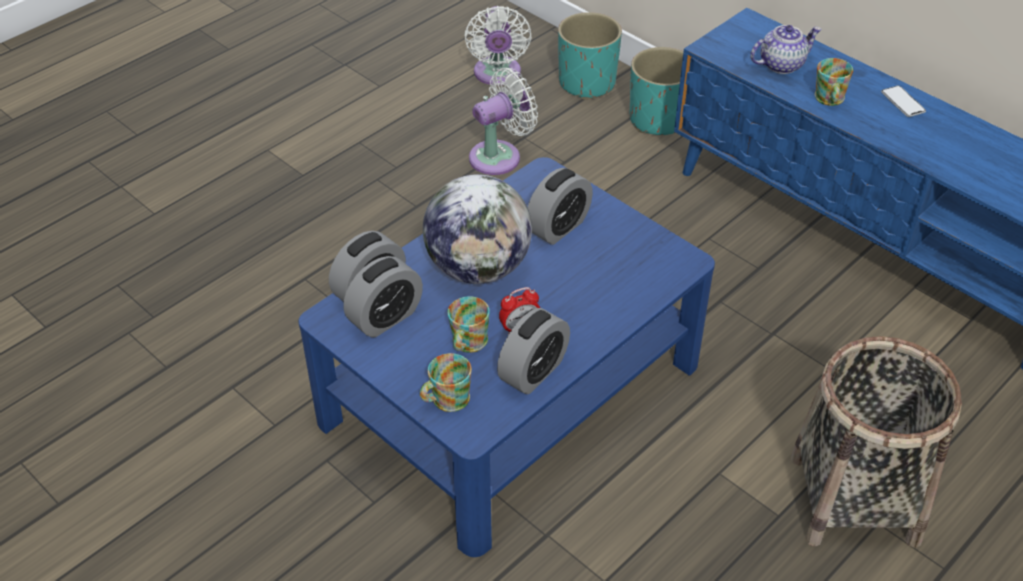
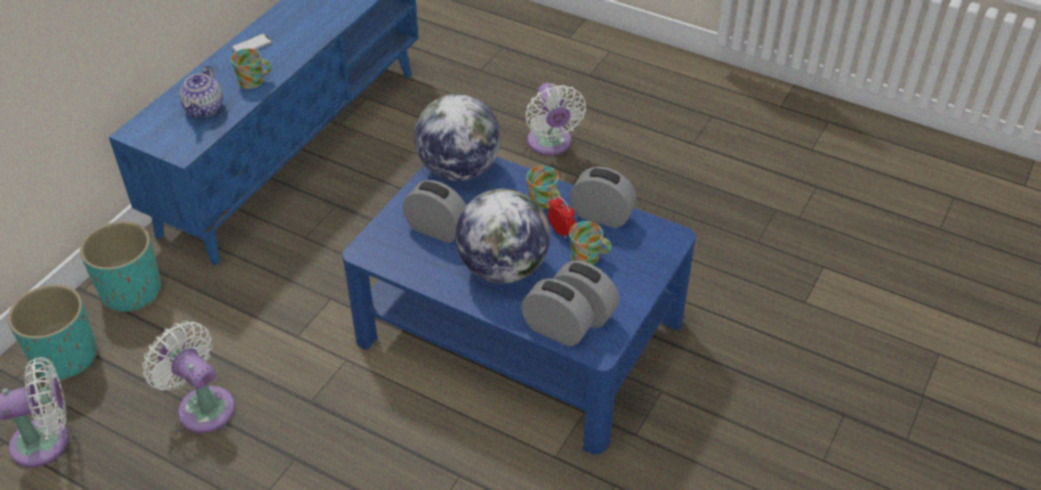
camera: 105 degrees left, 0 degrees up
(445, 400) = (650, 256): mug -> mug (545, 202)
(656, 260) = (458, 170): none -> globe
(781, 64) = (205, 109): teapot -> teapot turned 135 degrees counterclockwise
(854, 499) = (550, 144): basket -> white fan

